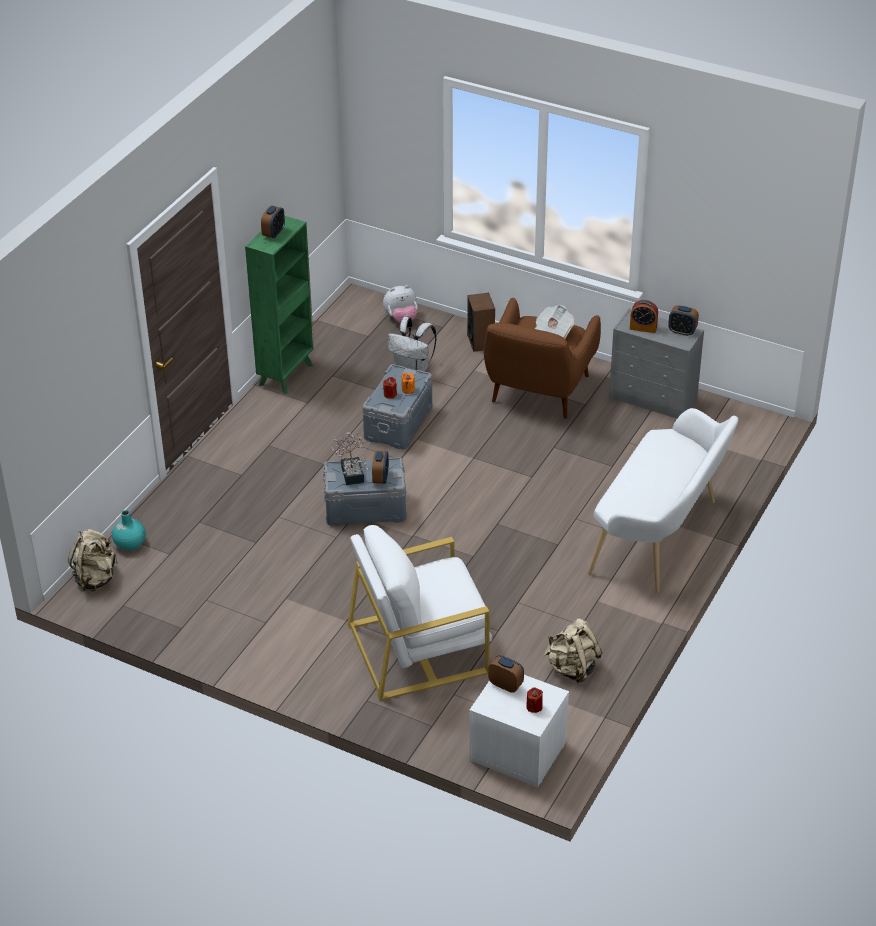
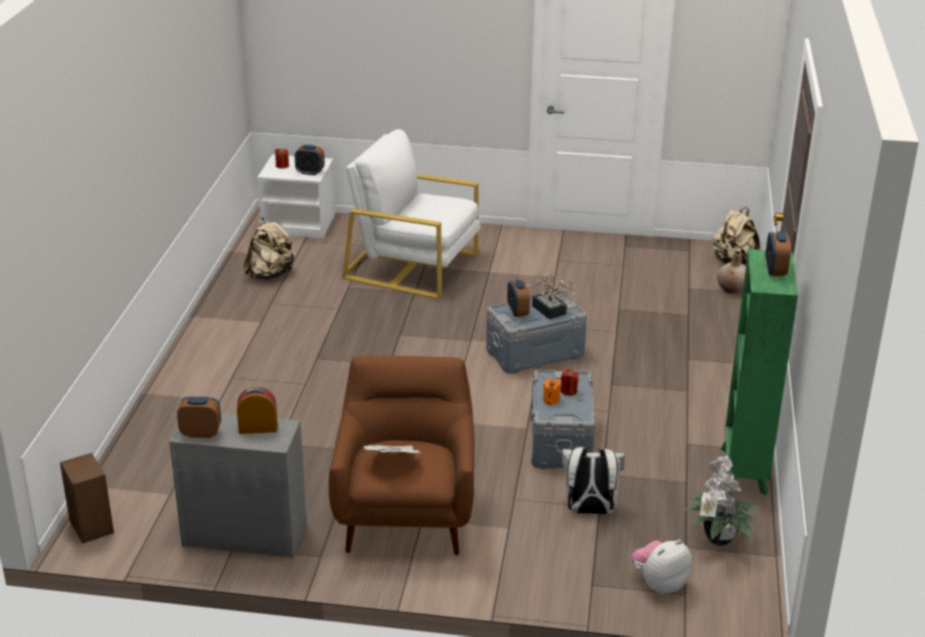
camera: 160 degrees right, 10 degrees down
(130, 543) = (732, 289): turquoise vase -> beige vase
(345, 335) = (717, 541): none -> potted plant
(419, 647) = (412, 266): white armchair -> white armchair turned 120 degrees counterclockwise
(481, 341) = (522, 573): speaker -> speaker (91, 527)
(660, 538) = (206, 382): white bench -> none

